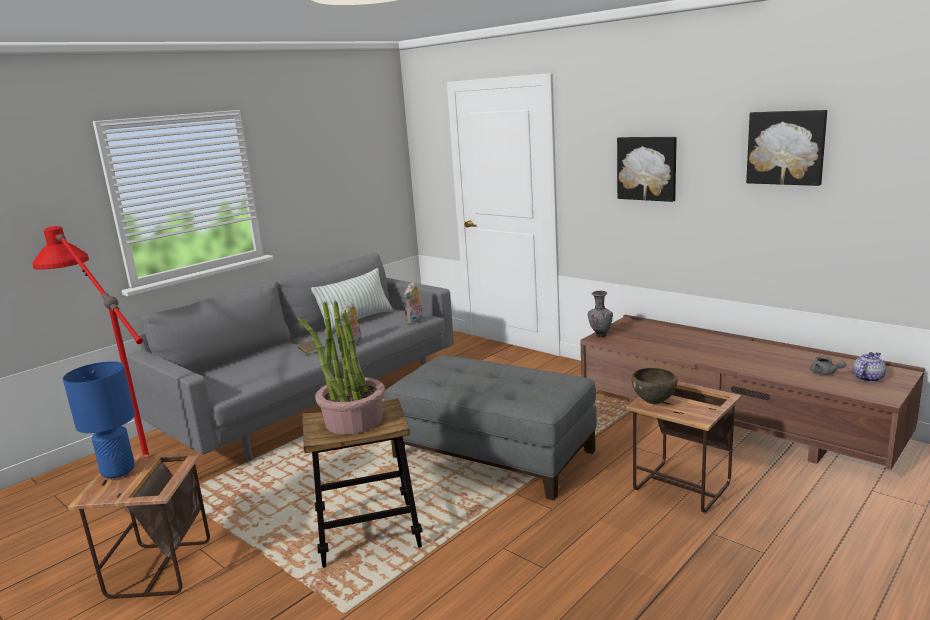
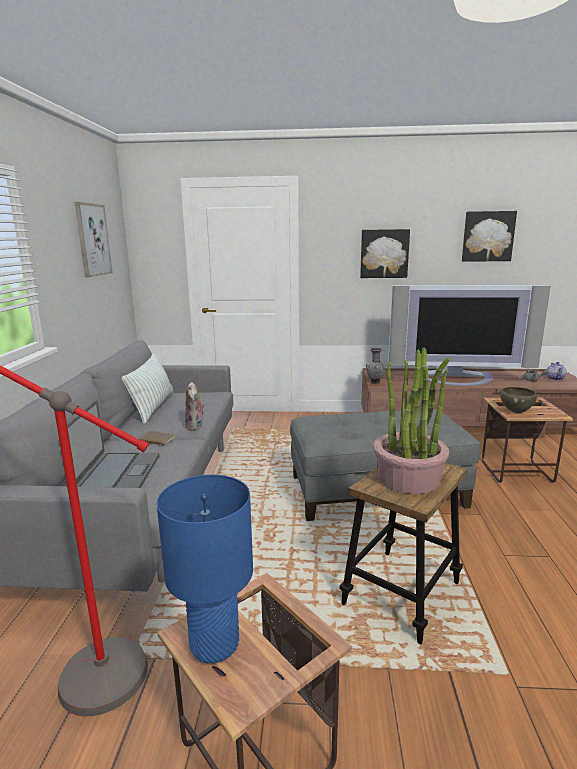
camera: 40 degrees left, 0 degrees up
(246, 368) = (117, 474): none -> laptop
(346, 154) = (93, 240): none -> picture
(415, 322) = (216, 398): plush toy -> none
(714, 350) = (457, 379): none -> television

